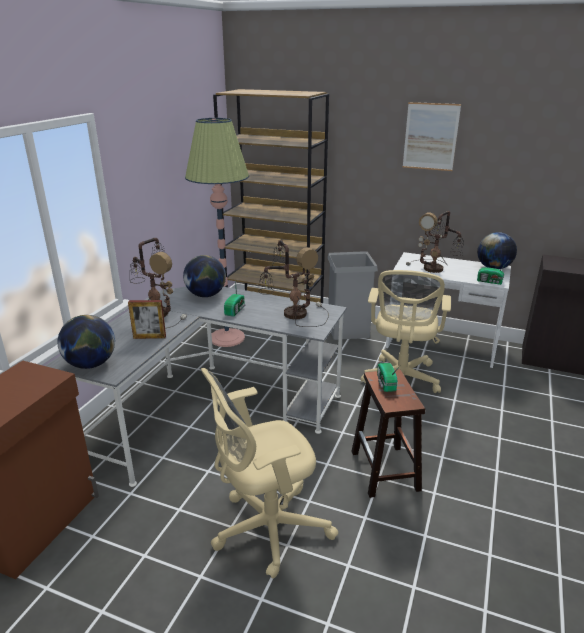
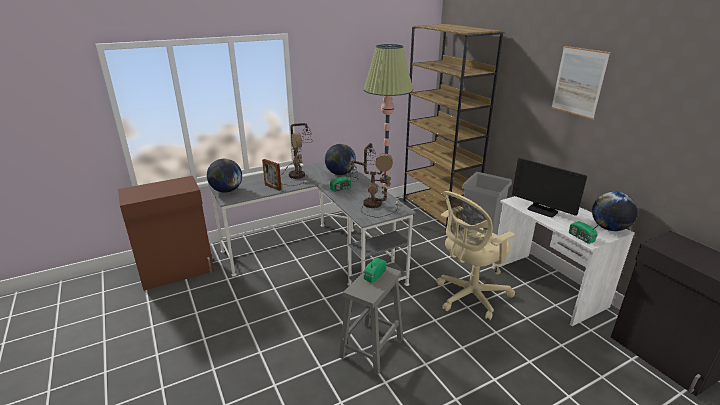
camera: 40 degrees right, 0 degrees up
(266, 529) = (261, 336): beige office chair -> none
(385, 471) = (371, 348): brown stool -> grey stool
(434, 269) = (542, 210): table lamp -> monitor

